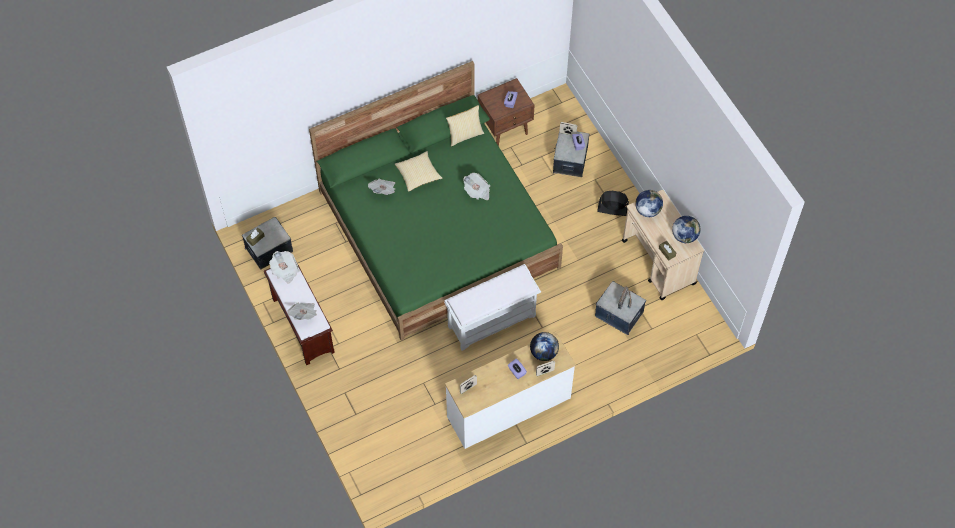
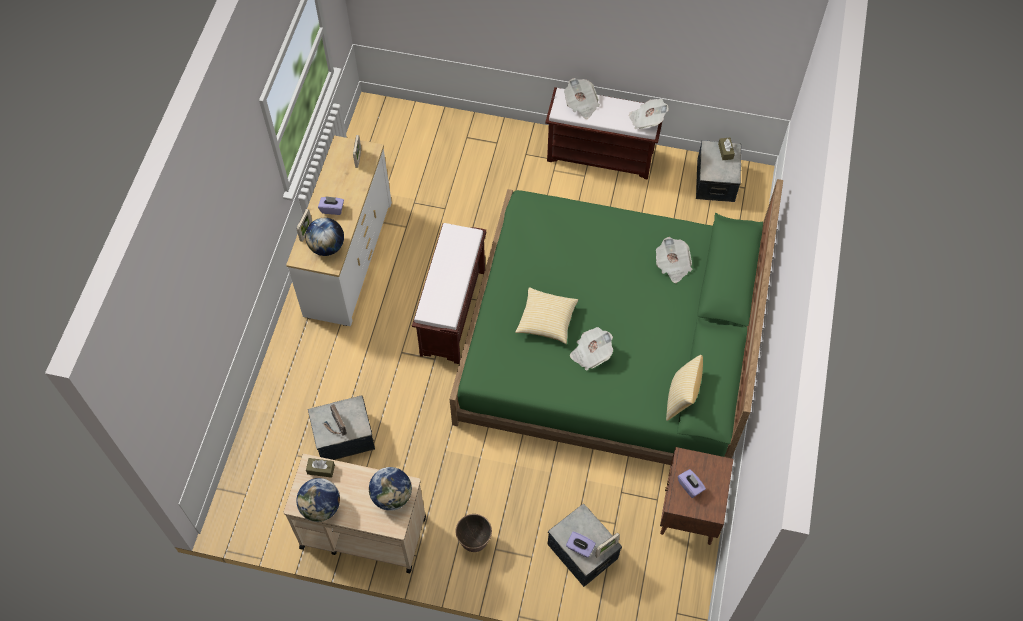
camera: 130 degrees right, 0 degrees up
(418, 175) = (664, 312): pillow -> pillow (546, 320)
(492, 320) = (453, 313): white bench -> brown bench
(612, 209) = (474, 541): black fan -> planter

